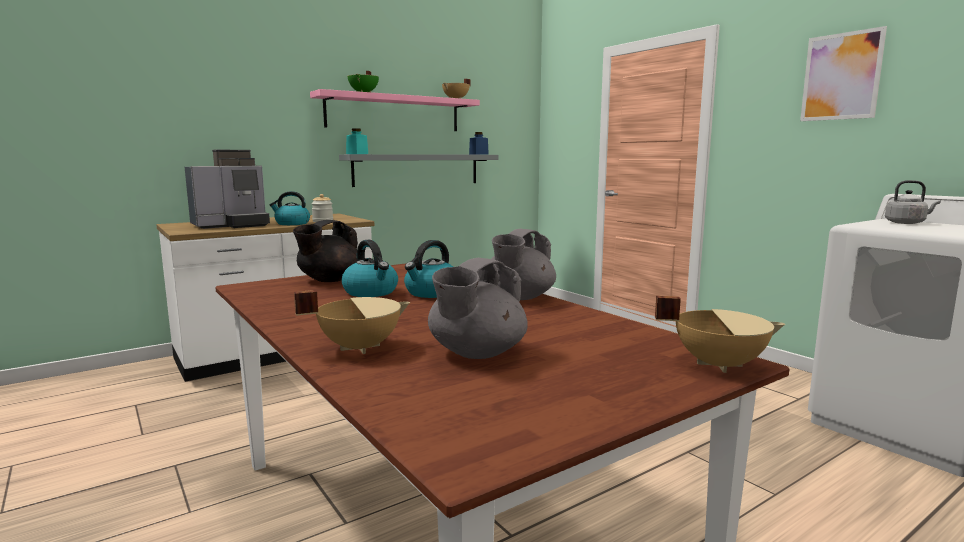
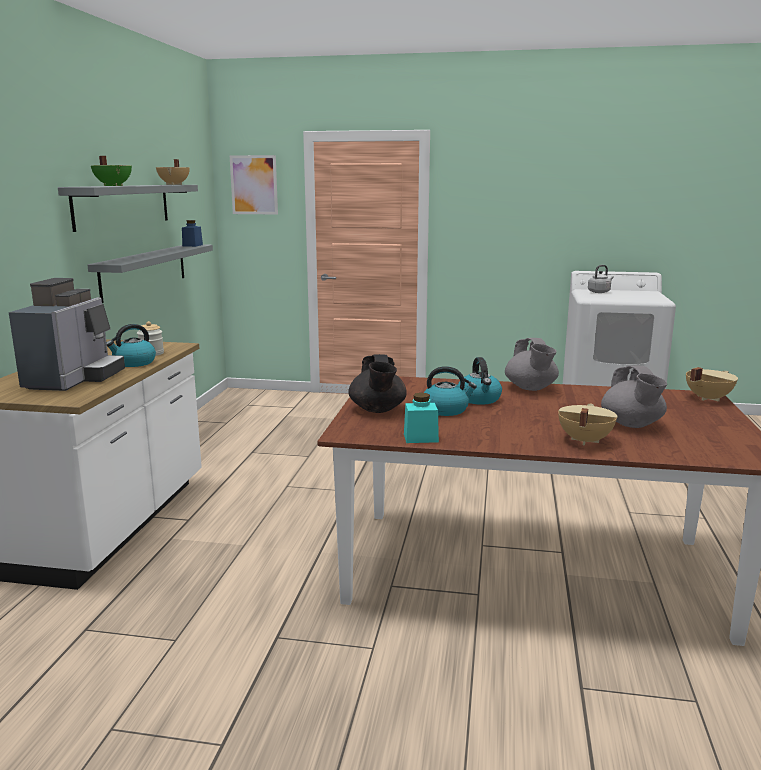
camera: 45 degrees left, 5 degrees up
(357, 154) = (112, 262): turquoise jar -> turquoise jar (420, 438)
(394, 113) = (123, 205): pink shelf -> grey shelf
(841, 76) = (532, 186): picture -> picture (254, 185)

